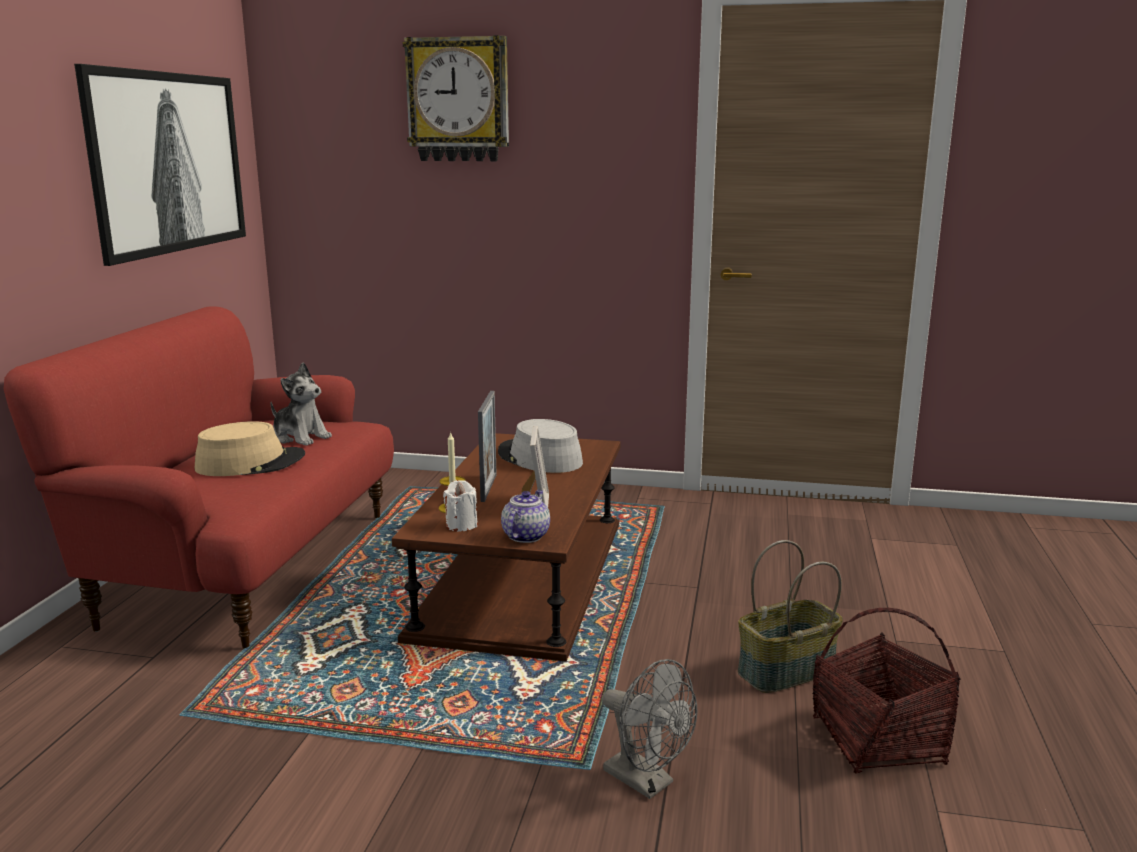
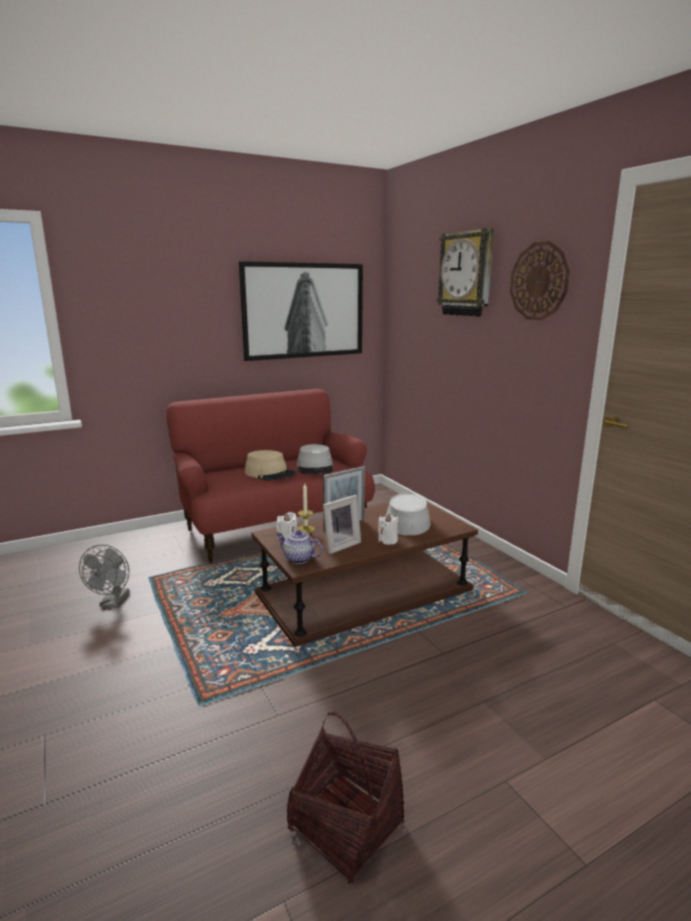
camera: 50 degrees right, 0 degrees up
(300, 437) = (315, 468): plush toy -> grey hat
(525, 535) = (298, 559): teapot -> teapot turned 135 degrees counterclockwise
(568, 482) = (388, 540): none -> white candle
(596, 111) = (539, 281): none -> wall clock
(647, 782) = (204, 733): grey fan -> grey fan (112, 602)
(786, 672) = (386, 739): basket -> none

